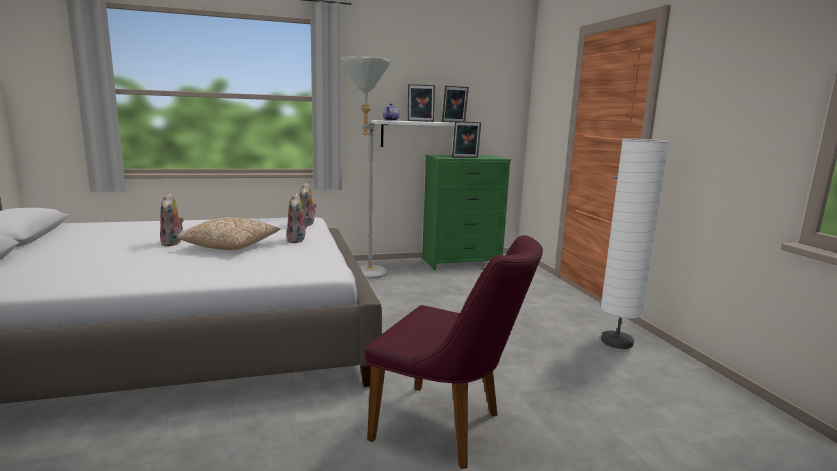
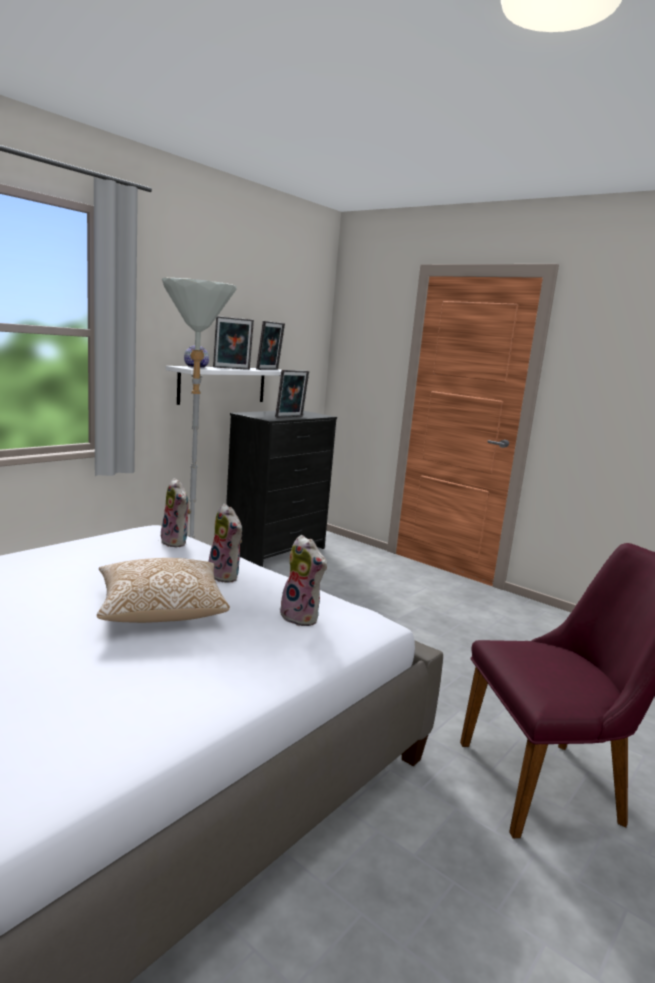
camera: 35 degrees left, 0 degrees up
(173, 243) = (48, 625): plush toy -> plush toy (302, 617)
(461, 262) = (276, 551): green dresser -> black dresser
(617, 342) = (535, 621): white floor lamp -> none

